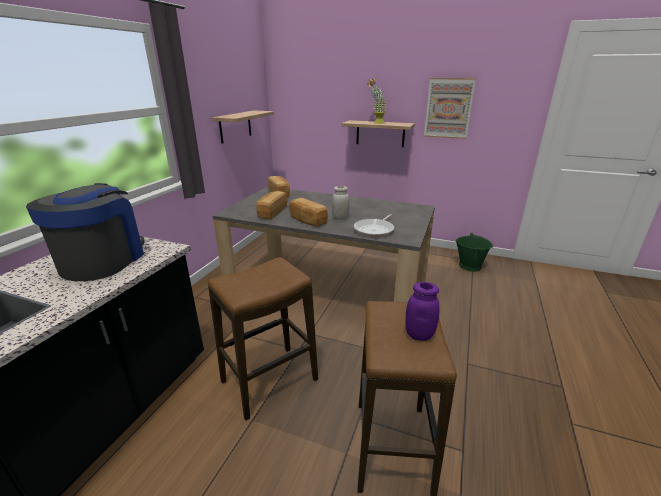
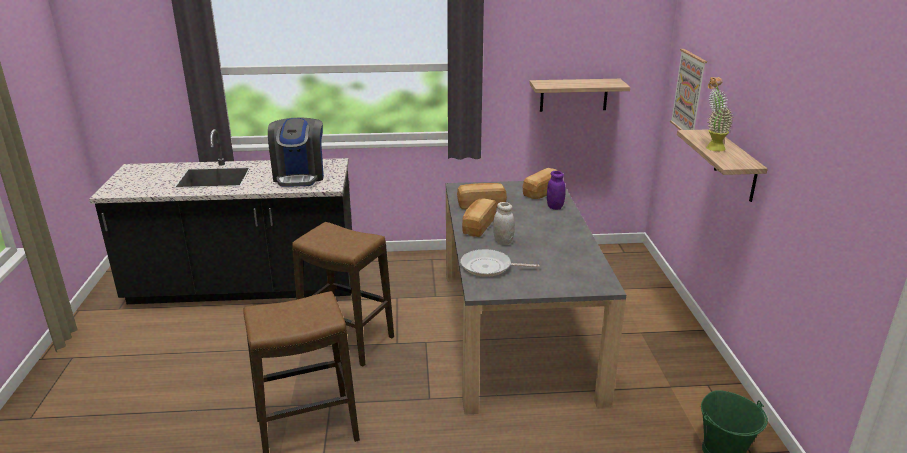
camera: 65 degrees right, 0 degrees up
(103, 260) = (299, 176): coffee machine -> coffee machine turned 105 degrees clockwise
(419, 335) = (292, 321): purple jar -> purple jar (555, 207)
(448, 108) = (803, 163): picture -> picture (689, 93)

